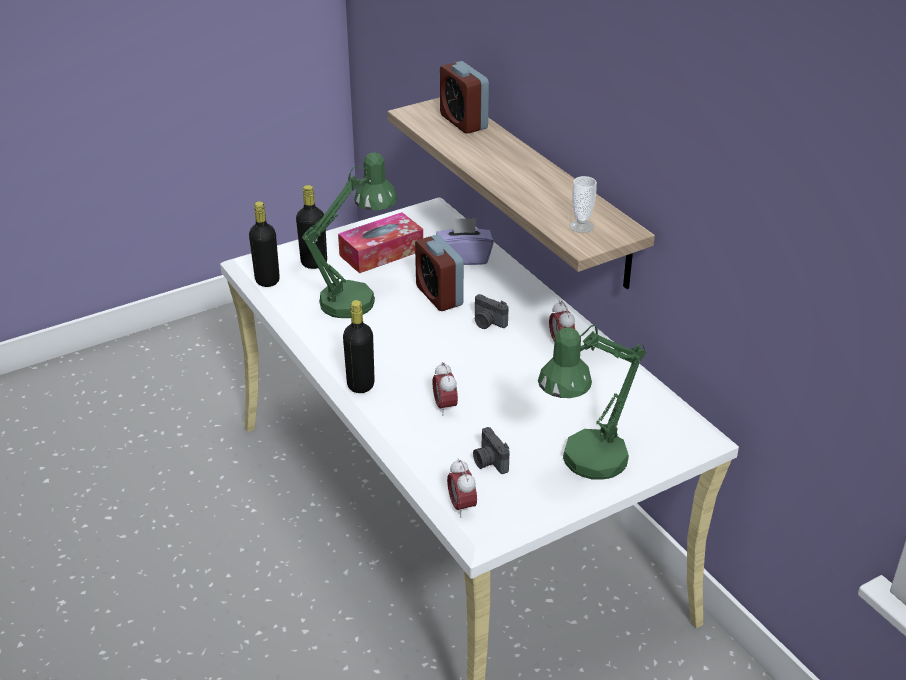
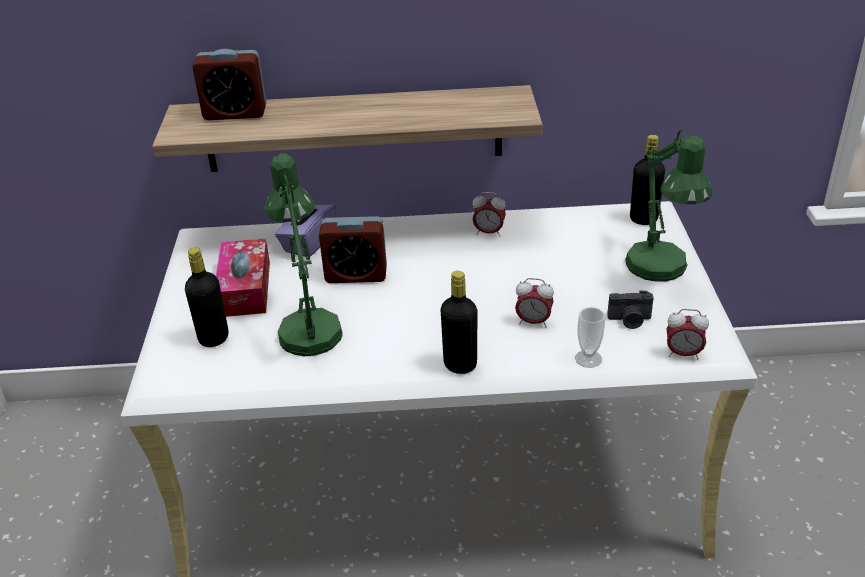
camera: 60 degrees left, 0 degrees up
(267, 280) = (210, 381): black bottle -> black bottle (643, 219)
(487, 323) = (425, 261): camera -> none
(581, 226) = (488, 108): cup -> cup (588, 359)

